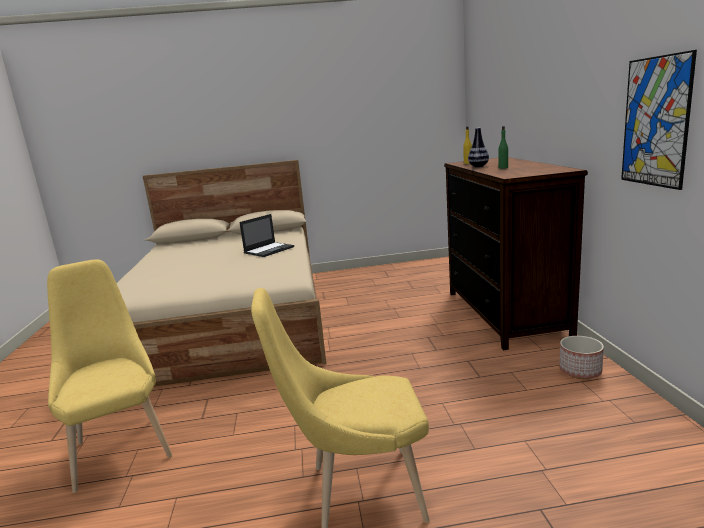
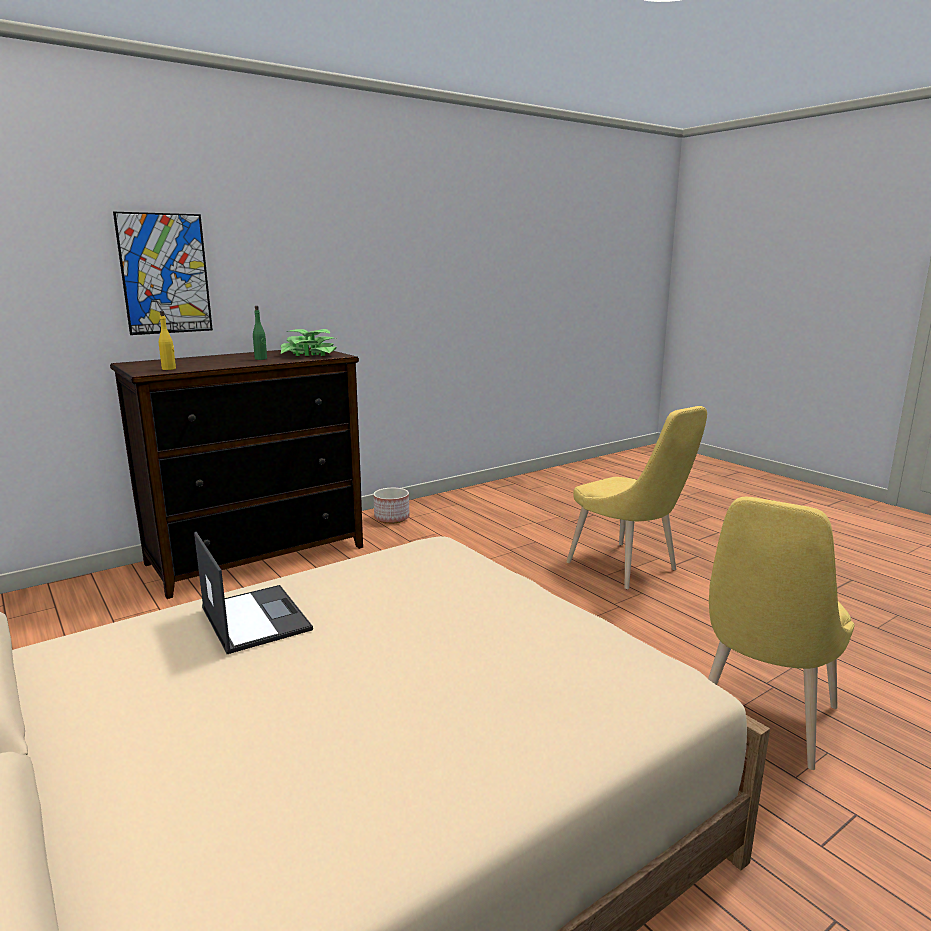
camera: 120 degrees left, 0 degrees up
(269, 250) = (254, 618): laptop -> laptop turned 45 degrees clockwise
(478, 166) = (227, 364): vase -> none
(524, 171) = (309, 354): none -> potted plant
(655, 122) = (384, 297): picture -> picture (165, 274)

